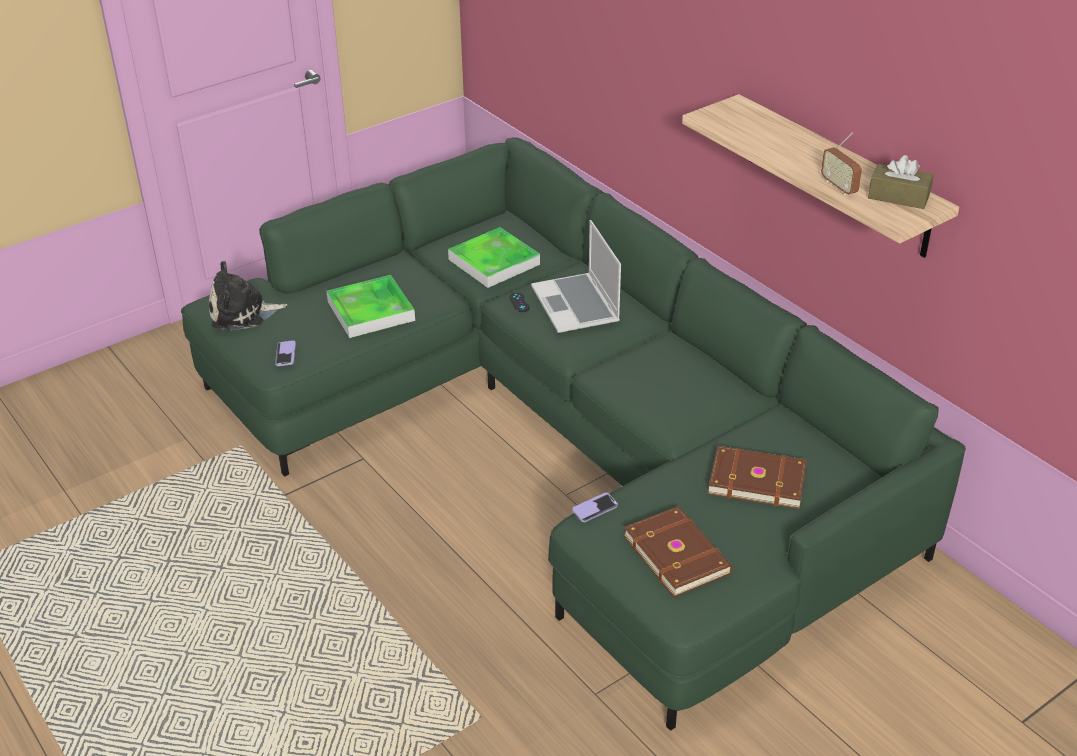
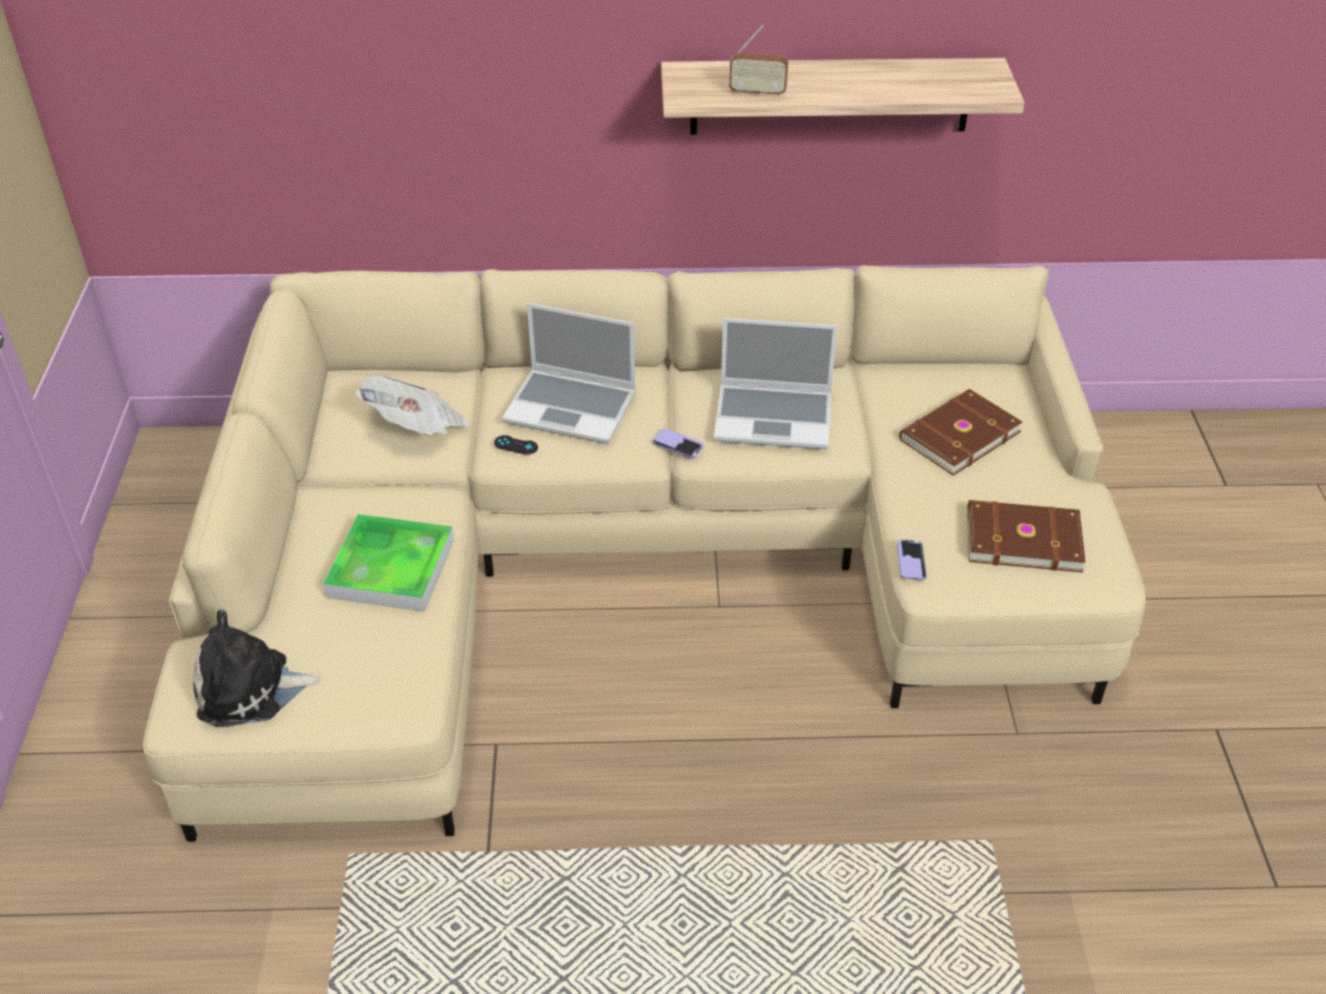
camera: 55 degrees left, 5 degrees up
(242, 313) = (251, 689): plush toy -> plush toy turned 60 degrees clockwise
(285, 354) = (392, 684): phone -> phone (677, 445)
(494, 262) = (416, 427): tray -> newspaper
(565, 439) = (633, 561): green sofa -> beige sofa
(666, 387) = (775, 418): none -> laptop
(839, 187) = (909, 92): radio -> radio (757, 93)
(898, 197) = (959, 74): brown tissue box -> none

